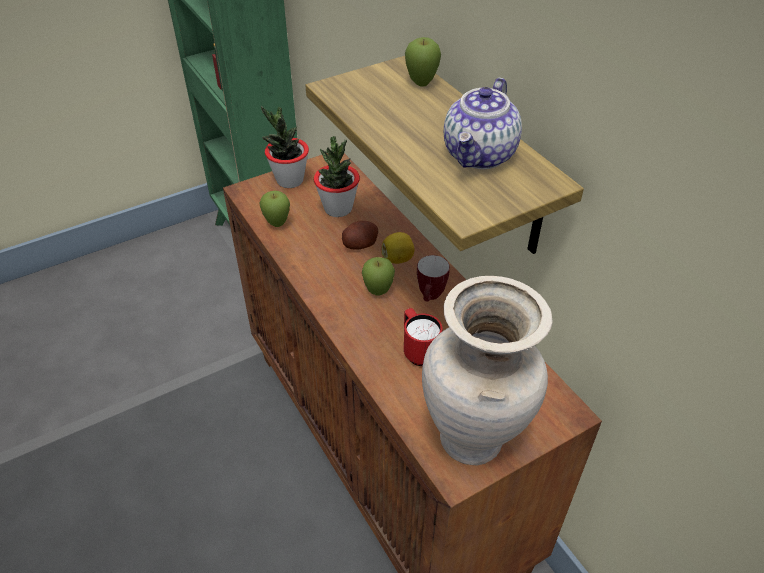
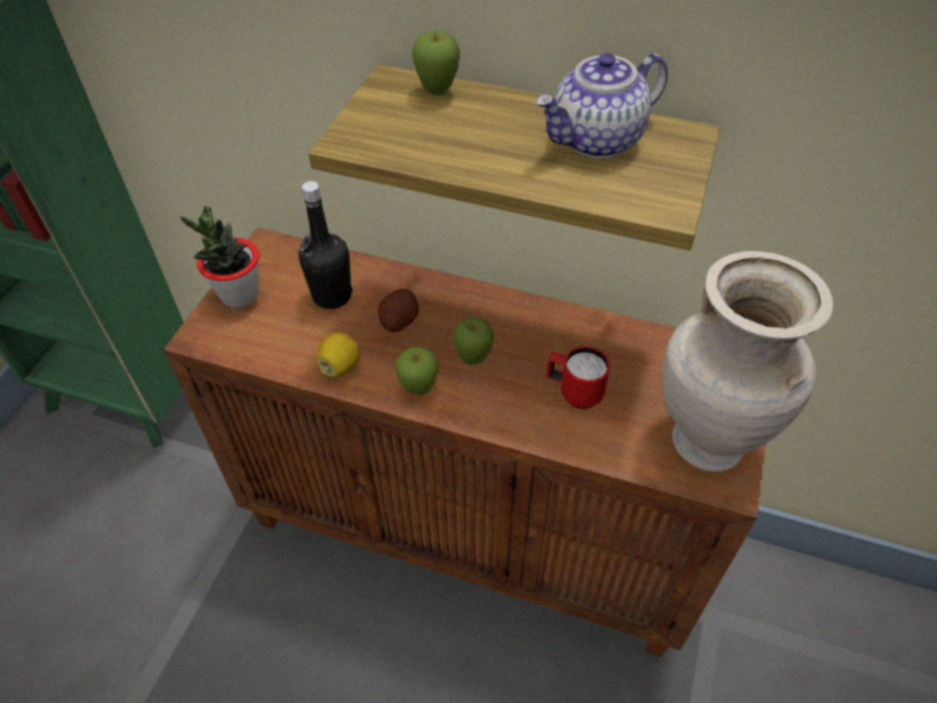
camera: 40 degrees left, 5 degrees up
(277, 224) = (283, 353): apple -> apple (419, 390)
(338, 209) = (332, 296): potted plant -> black bottle
(398, 259) = (453, 313): lemon -> lemon (341, 366)
(430, 297) = (527, 333): mug -> none
(480, 155) = (597, 141): teapot -> teapot turned 75 degrees clockwise

